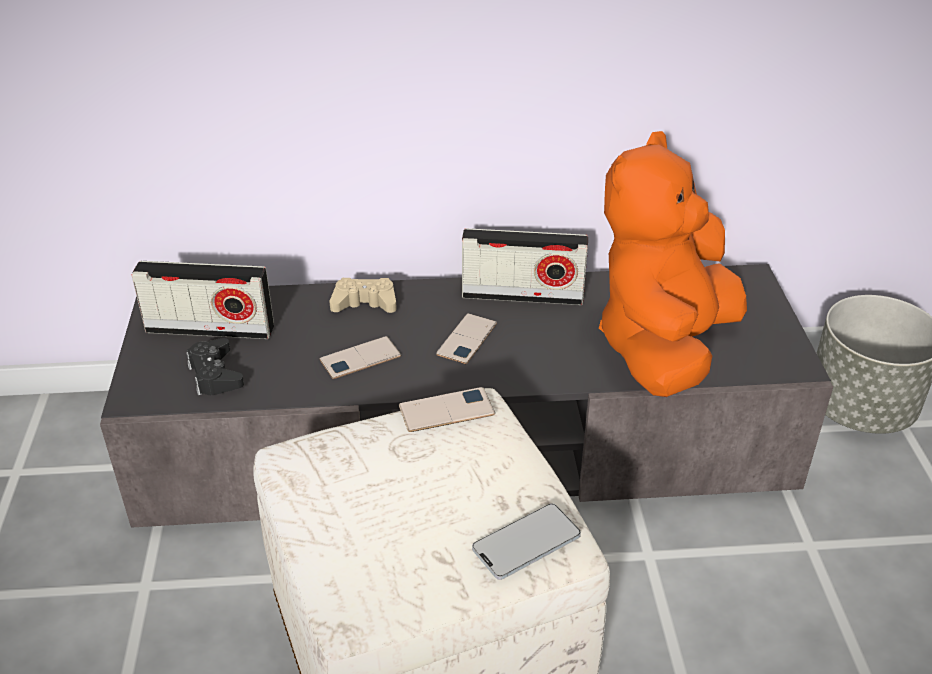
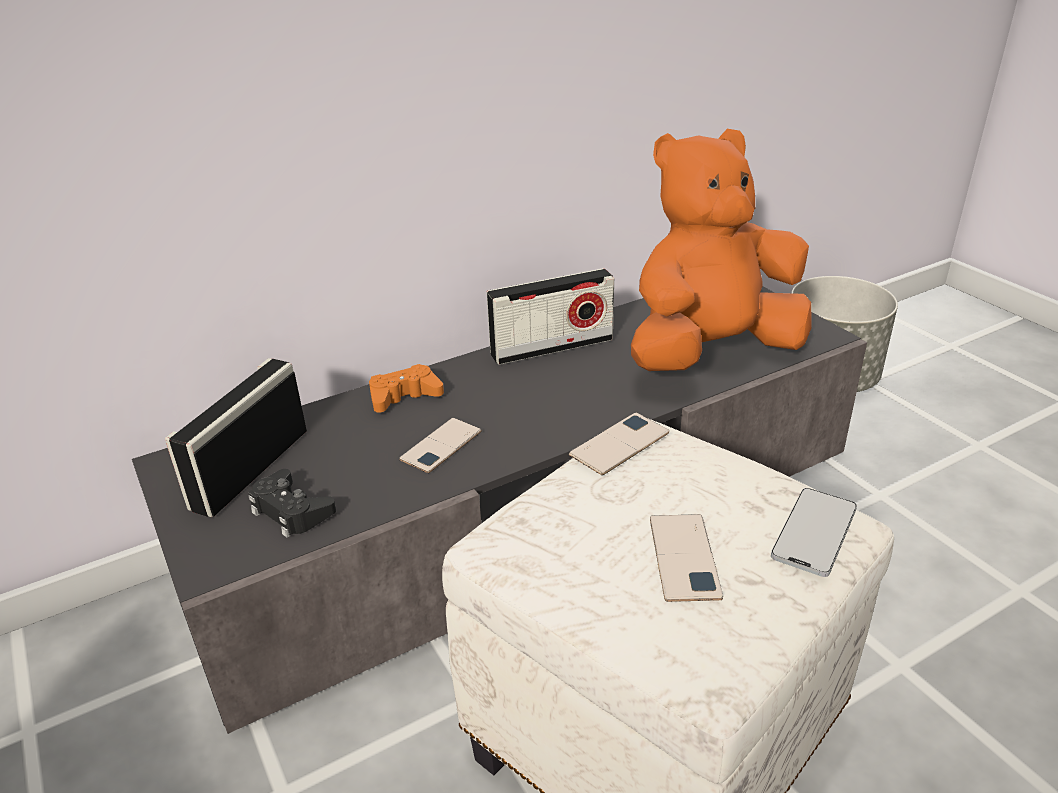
camera: 25 degrees left, 5 degrees down
(210, 329) = (250, 469): radio -> radio turned 135 degrees clockwise
(365, 303) = (404, 396): beige game controller -> orange game controller
(467, 339) = (532, 397): phone -> phone (684, 557)
(663, 347) = (711, 352): orange plush toy -> orange plush toy turned 60 degrees clockwise

